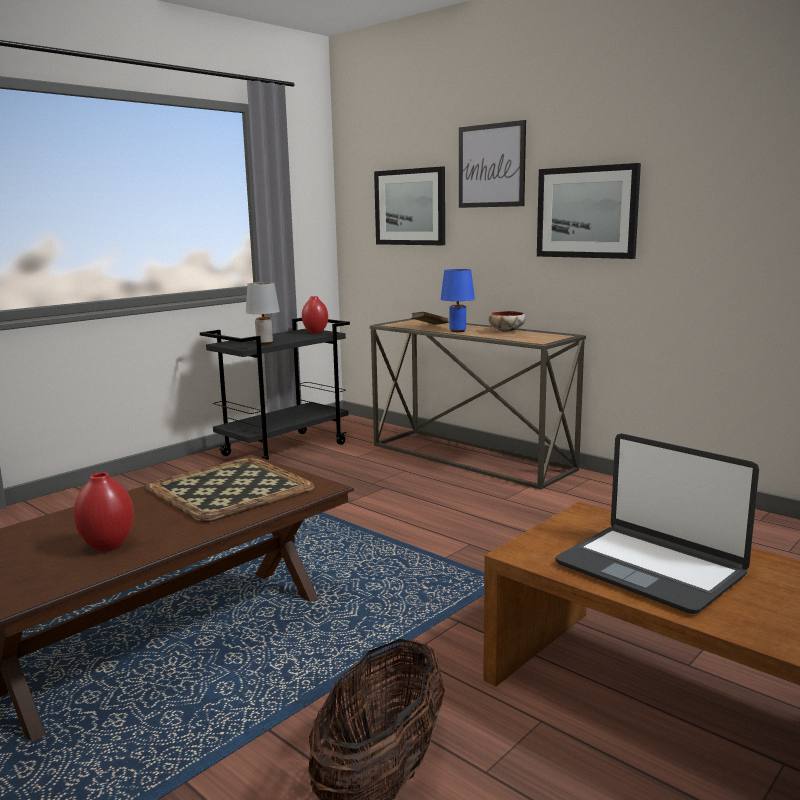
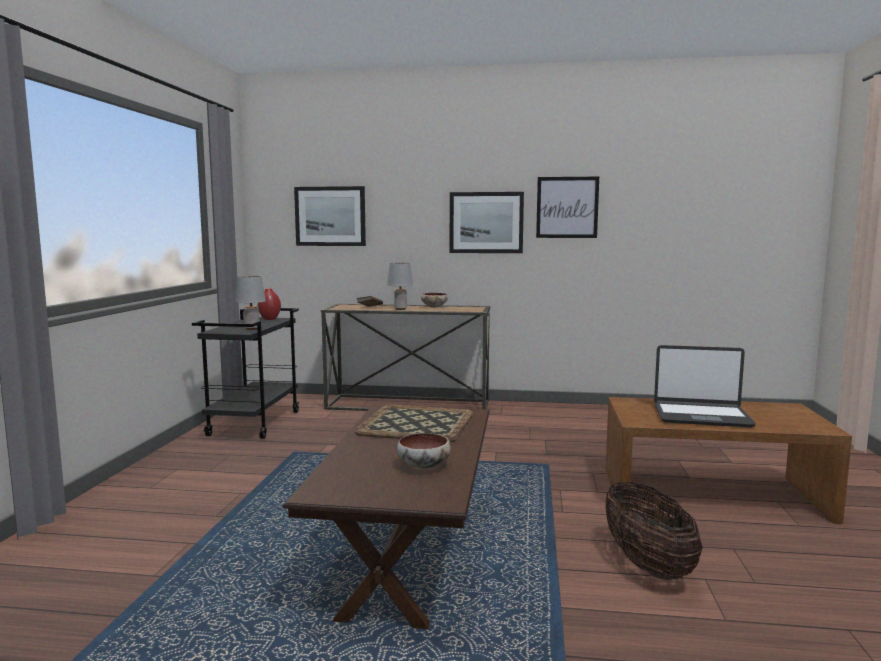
camera: 35 degrees left, 5 degrees down
(108, 546) = (424, 466): red vase -> bowl
(457, 331) = (400, 309): blue table lamp -> grey table lamp
(491, 166) = (407, 188): picture -> picture (567, 207)

